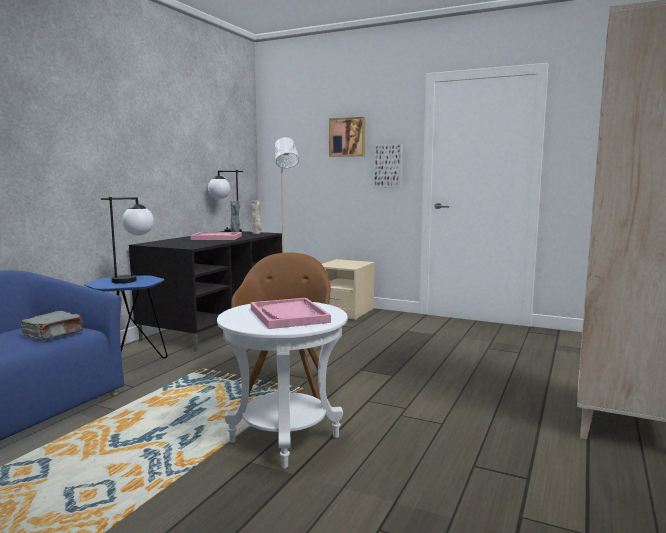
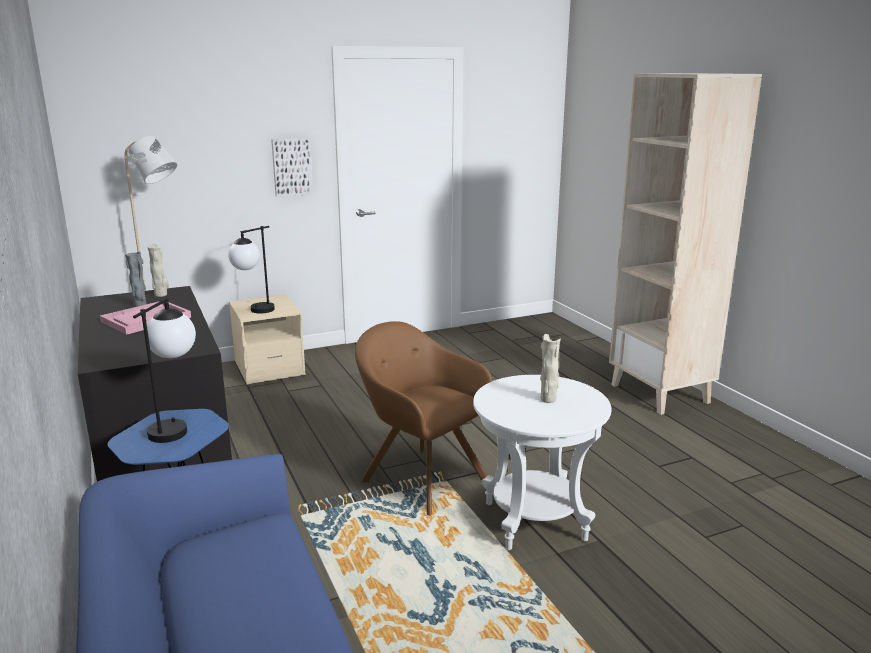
camera: 50 degrees left, 10 degrees up
(54, 334) = (264, 544): grey book -> none
(225, 232) = (103, 304): table lamp -> table lamp (255, 312)
(289, 315) = (548, 399): pink tray -> beige vase
(347, 137) = (226, 128): picture -> none

